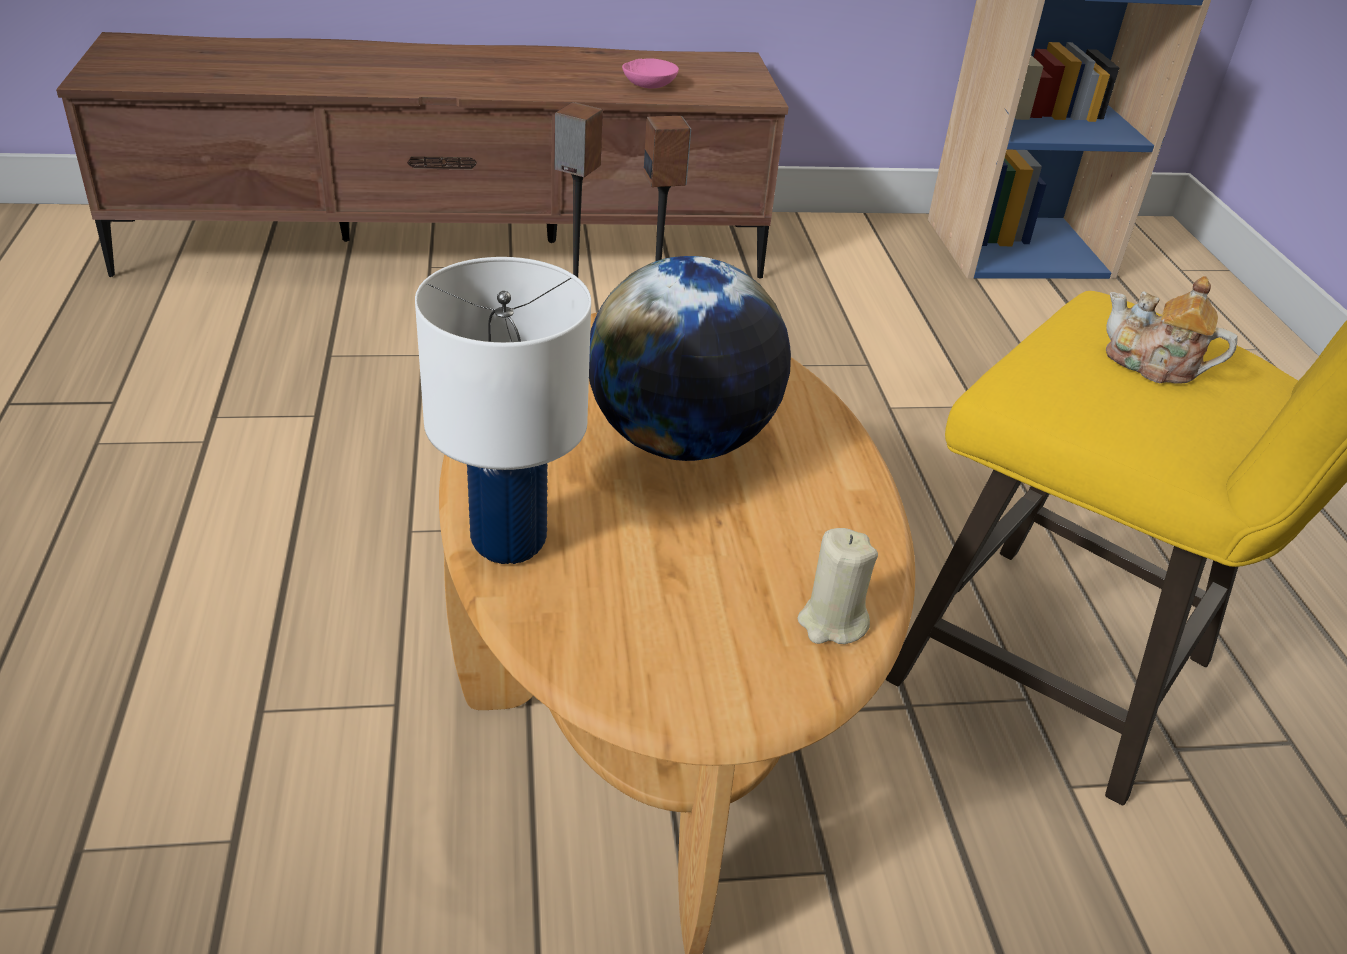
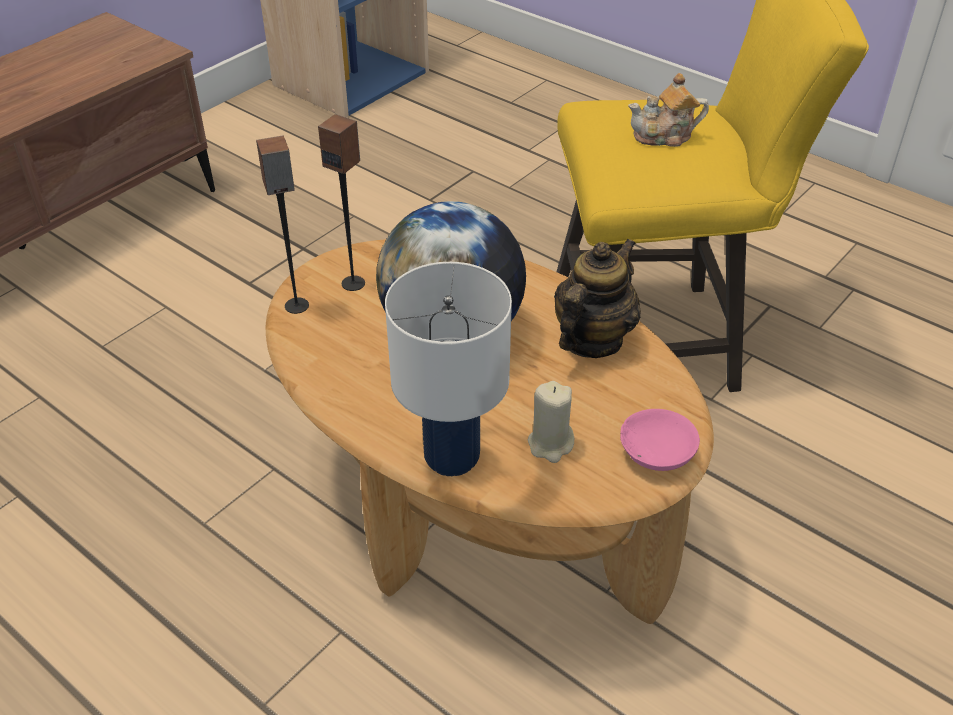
camera: 40 degrees left, 5 degrees up
(650, 85) = (69, 80): pink bowl -> pink bowl (659, 454)
(820, 539) = (591, 340): none -> teapot
(832, 623) = (653, 381): beige candle -> beige candle (550, 444)

